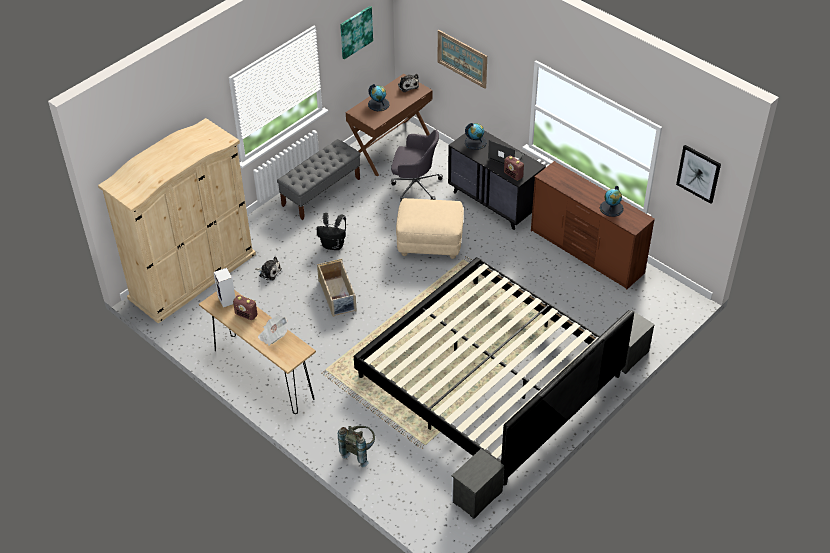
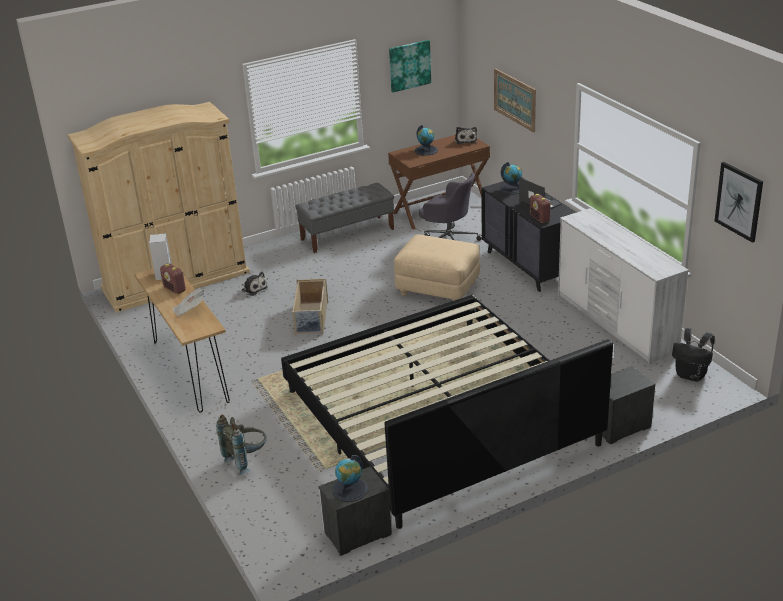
camera: 20 degrees right, 15 degrees down
(333, 245) = (334, 277): black backpack -> black backpack (691, 375)
(586, 252) = (615, 323): brown dresser -> white dresser
(611, 208) = (638, 254): globe -> globe (350, 489)

